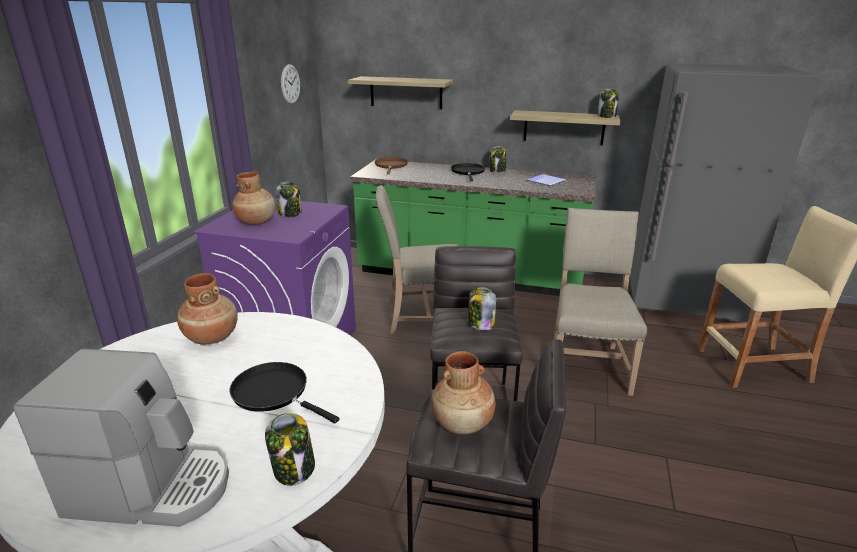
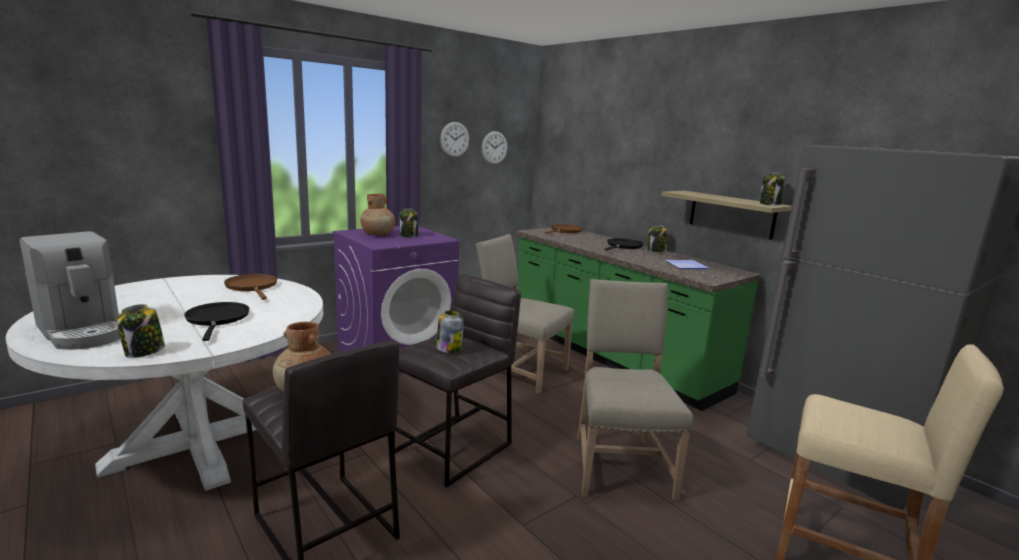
camera: 35 degrees right, 10 degrees down
(211, 337) = (252, 287): brown vase -> brown frying pan
(259, 82) = (454, 139): none -> wall clock
(406, 92) = (594, 166): shelf -> none
(586, 364) = (619, 463): beige chair -> beige chair turned 45 degrees counterclockwise

